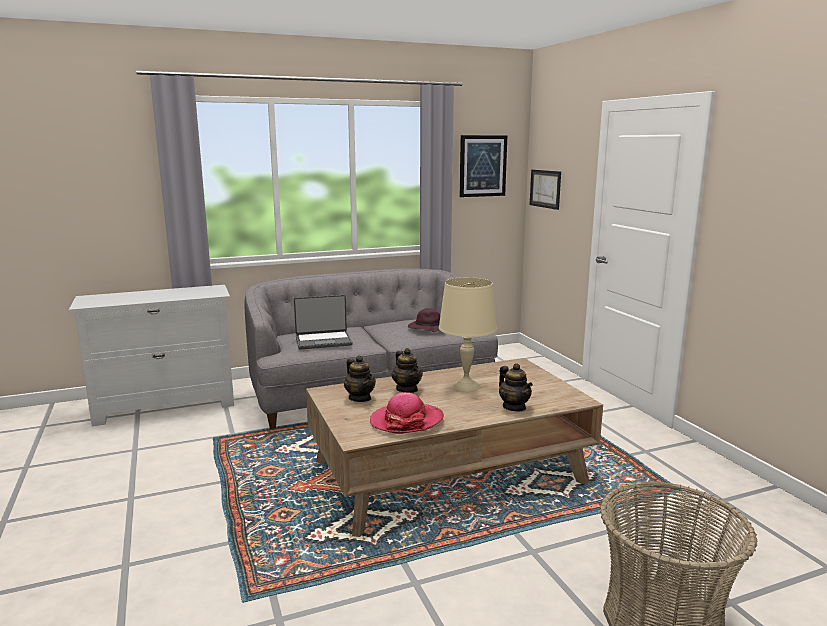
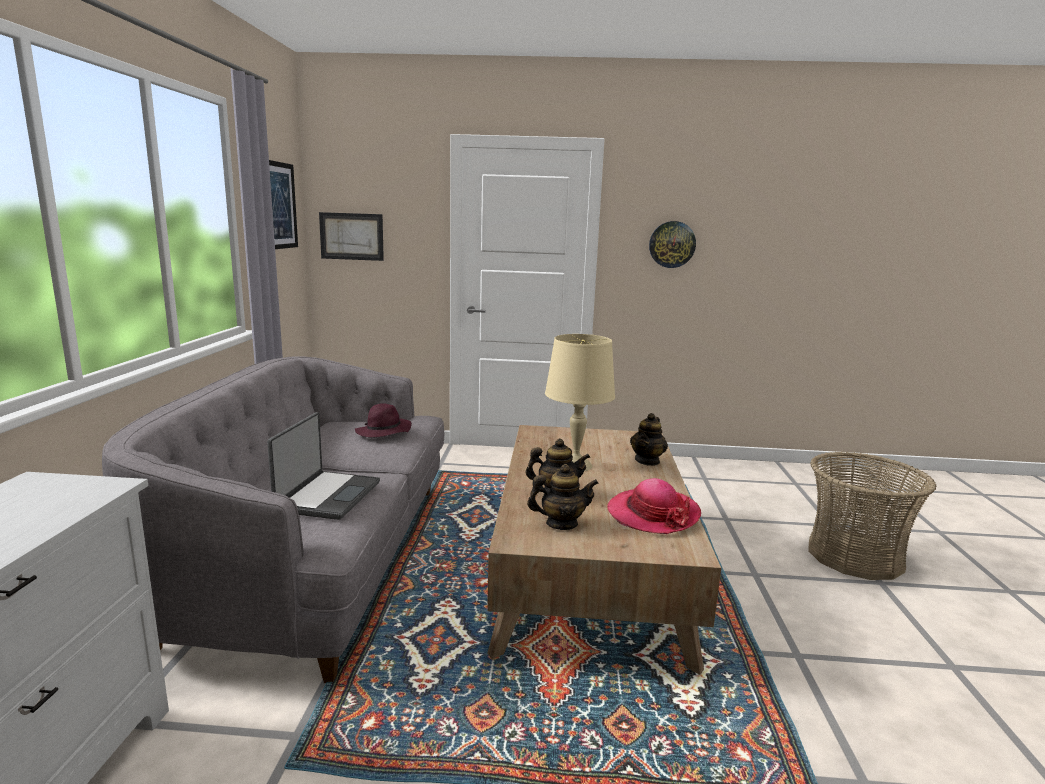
camera: 65 degrees left, 0 degrees up
(514, 407) = (647, 461): teapot -> teapot turned 120 degrees clockwise
(770, 212) = (672, 244): none -> wall clock

